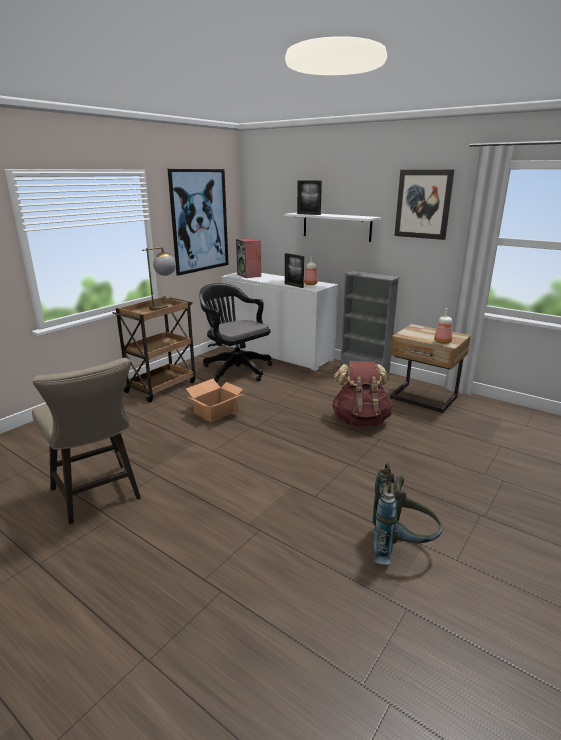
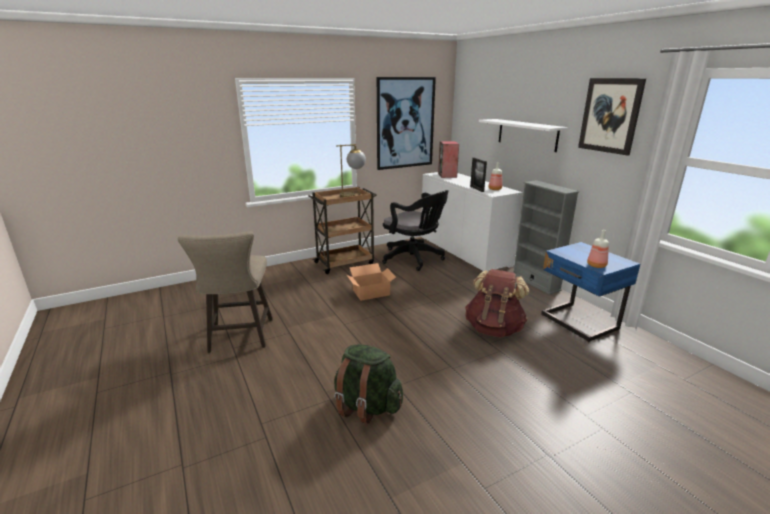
camera: 25 degrees right, 0 degrees up
(235, 369) = (414, 259): black office chair -> black office chair turned 150 degrees clockwise
(301, 524) = (366, 406): none -> green backpack
(308, 214) = (499, 121): picture frame -> none
(401, 548) = (438, 457): grey backpack -> none
(423, 399) = (578, 323): beige nightstand -> blue nightstand

